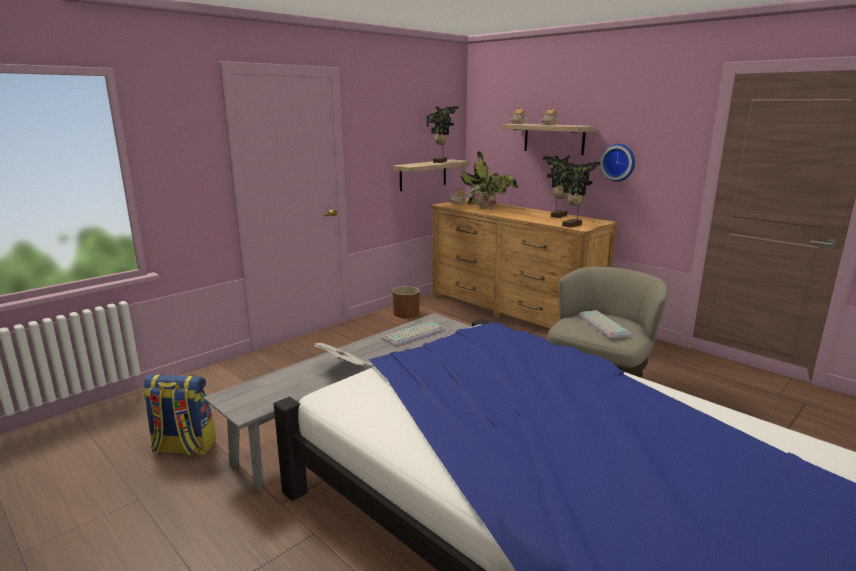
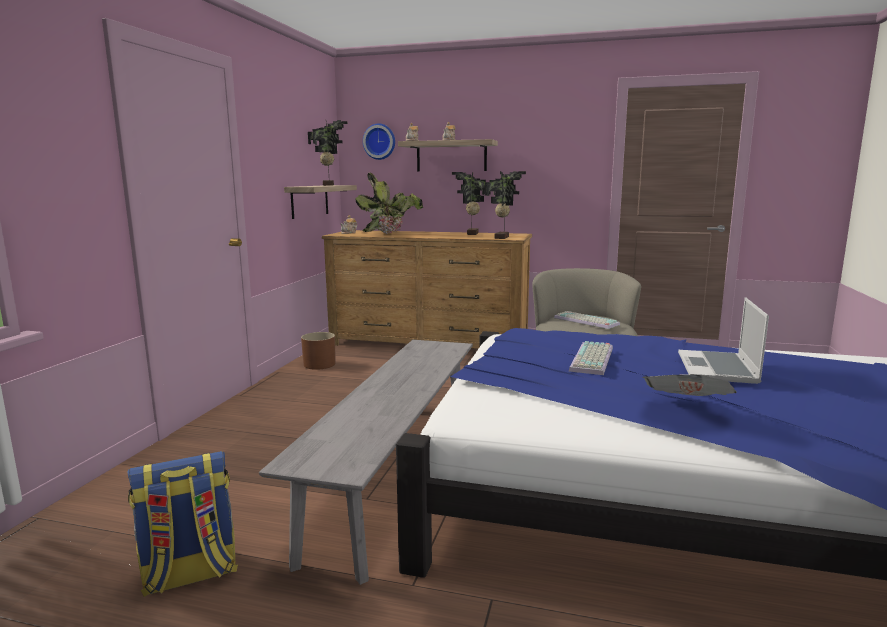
camera: 30 degrees left, 5 degrees down
(344, 368) = (399, 402): newspaper -> newspaper (686, 408)
(414, 335) = (425, 360): keyboard -> keyboard (593, 359)
(587, 411) = (718, 369): none -> laptop
(618, 162) = (525, 175): wall clock -> wall clock (380, 141)

